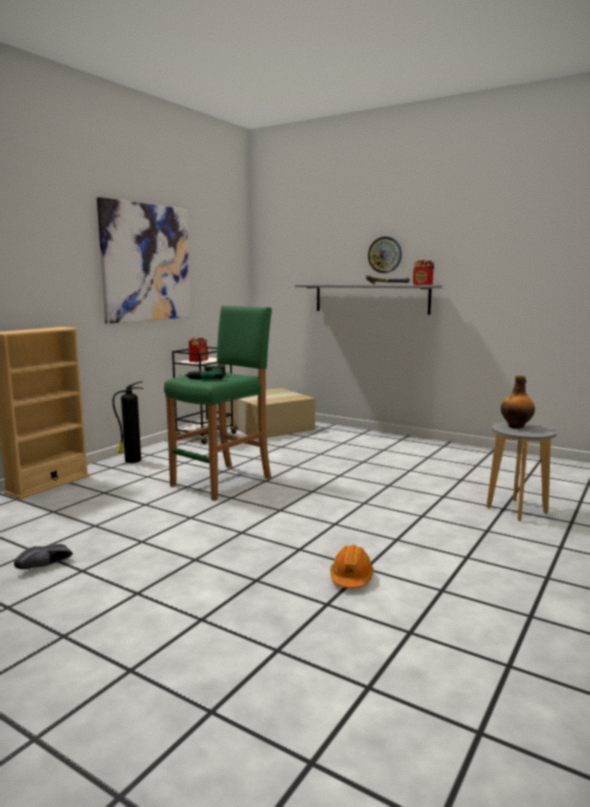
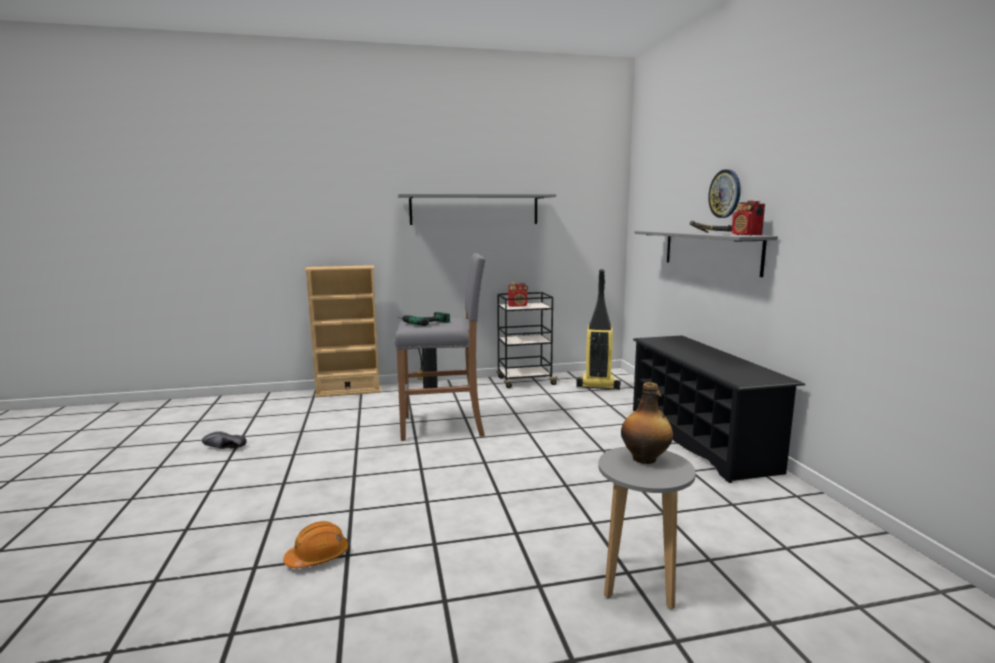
camera: 45 degrees right, 0 degrees up
(146, 263) = (474, 209): picture -> grey shelf
(223, 481) = (443, 426): green stool -> grey stool
(269, 427) = (597, 387): cardboard box -> vacuum cleaner
(396, 440) = (699, 438): none -> black shoe rack

